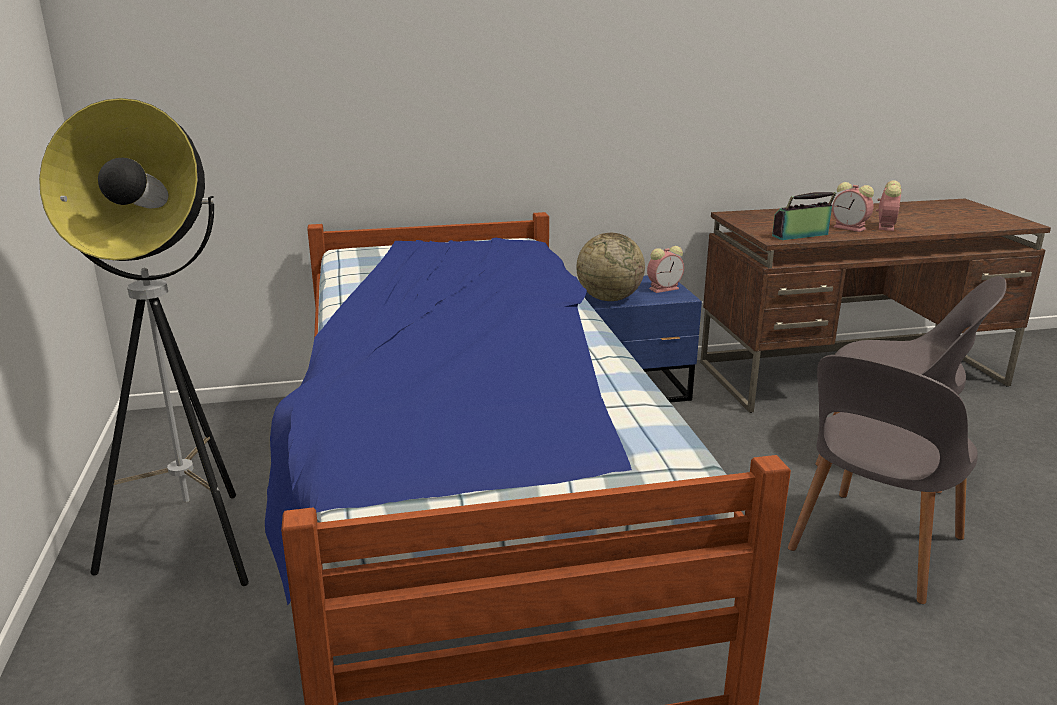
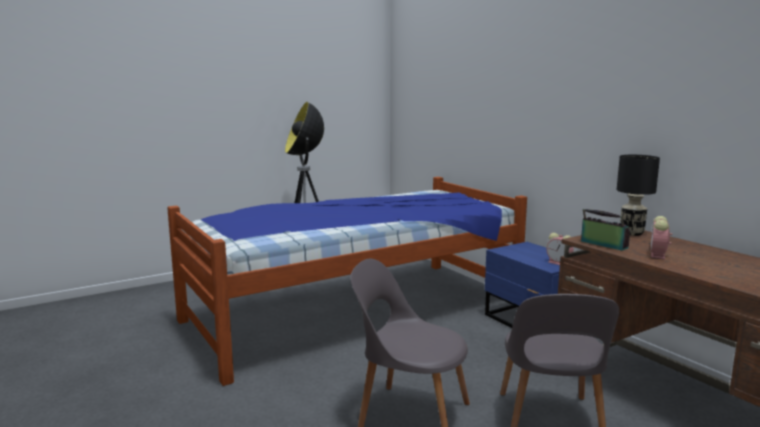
camera: 70 degrees right, 10 degrees down
(609, 299) = (518, 254): globe -> none
(751, 217) = (632, 233): none -> black table lamp
(885, 226) = (689, 264): alarm clock -> none

